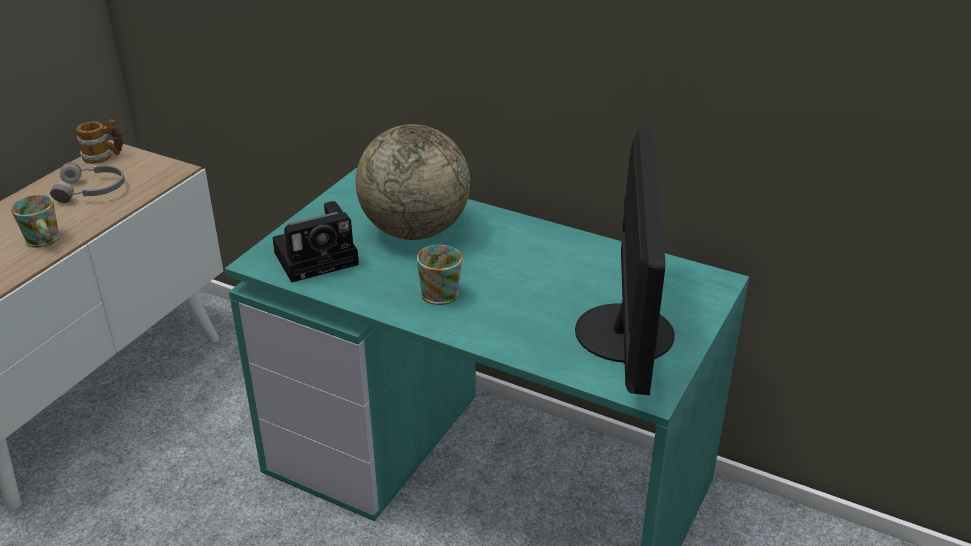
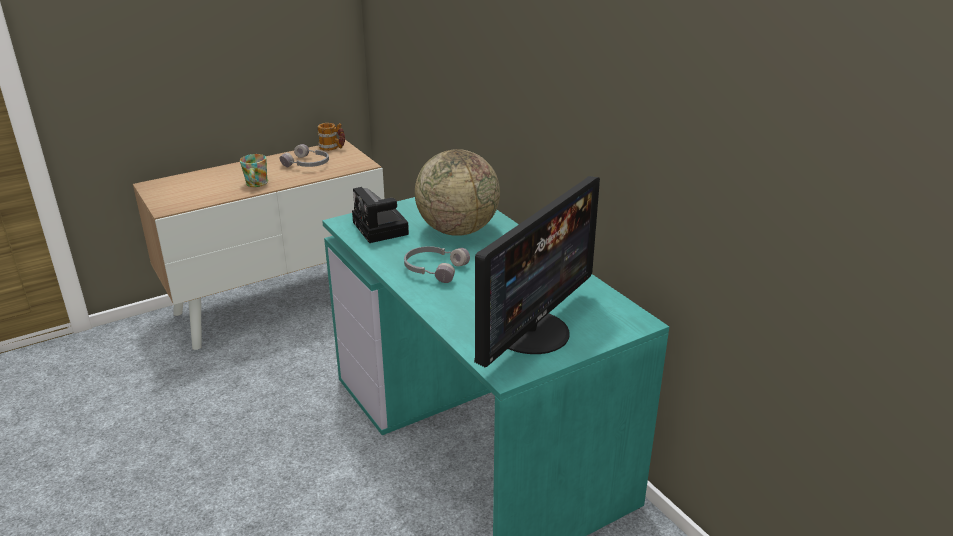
camera: 30 degrees right, 5 degrees down
(319, 257) = (382, 229): camera -> camera turned 60 degrees clockwise
(440, 290) = (434, 269): mug -> grey headphones

